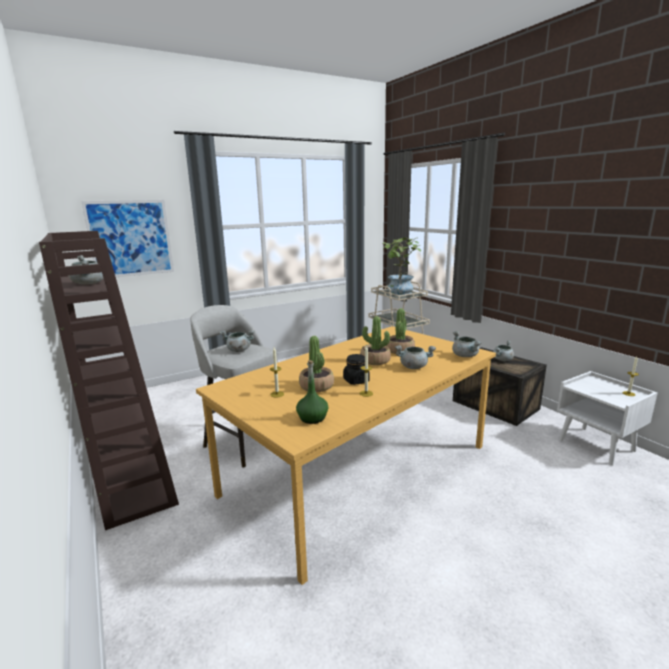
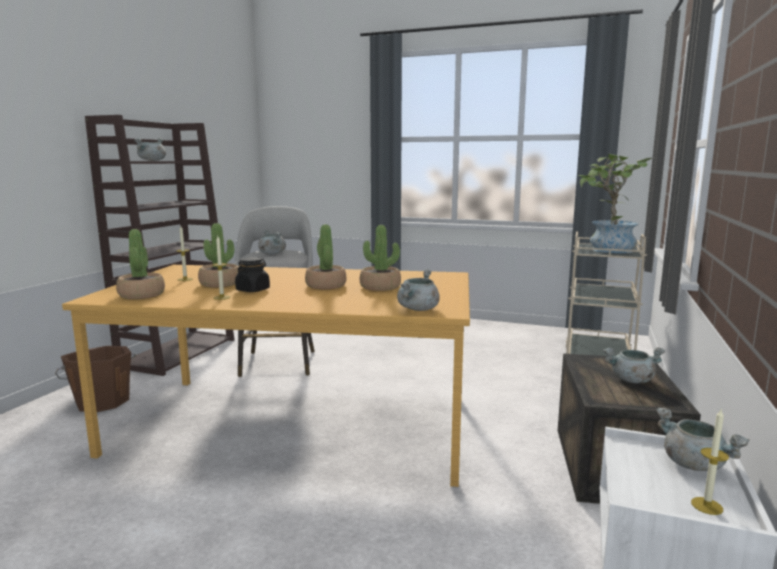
camera: 50 degrees right, 5 degrees down
(130, 238) = (317, 147): picture -> none
(184, 555) = (102, 401): none -> brown bucket
(312, 418) = (142, 295): green bottle -> potted plant
(414, 367) = (331, 298): grey cooking pot -> grey cooking pot (695, 464)

